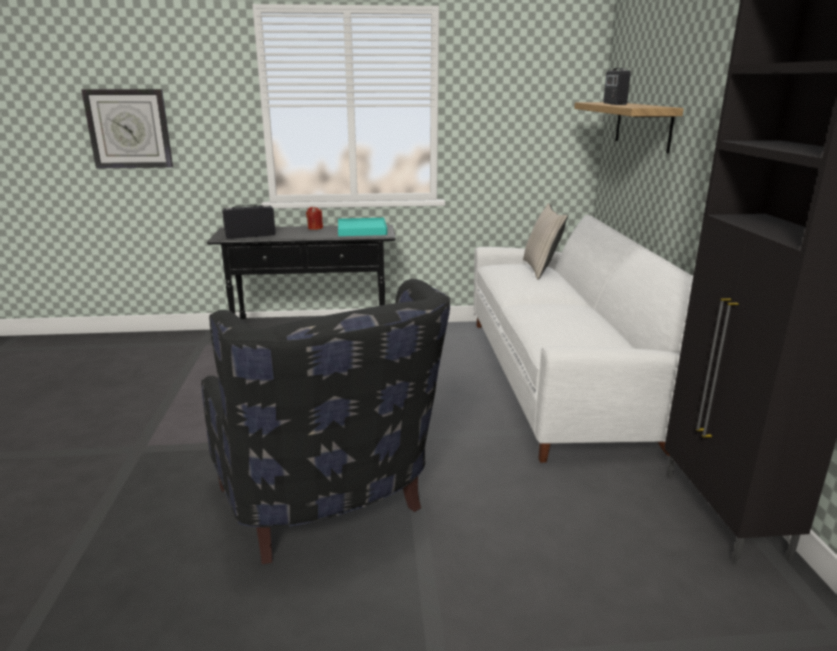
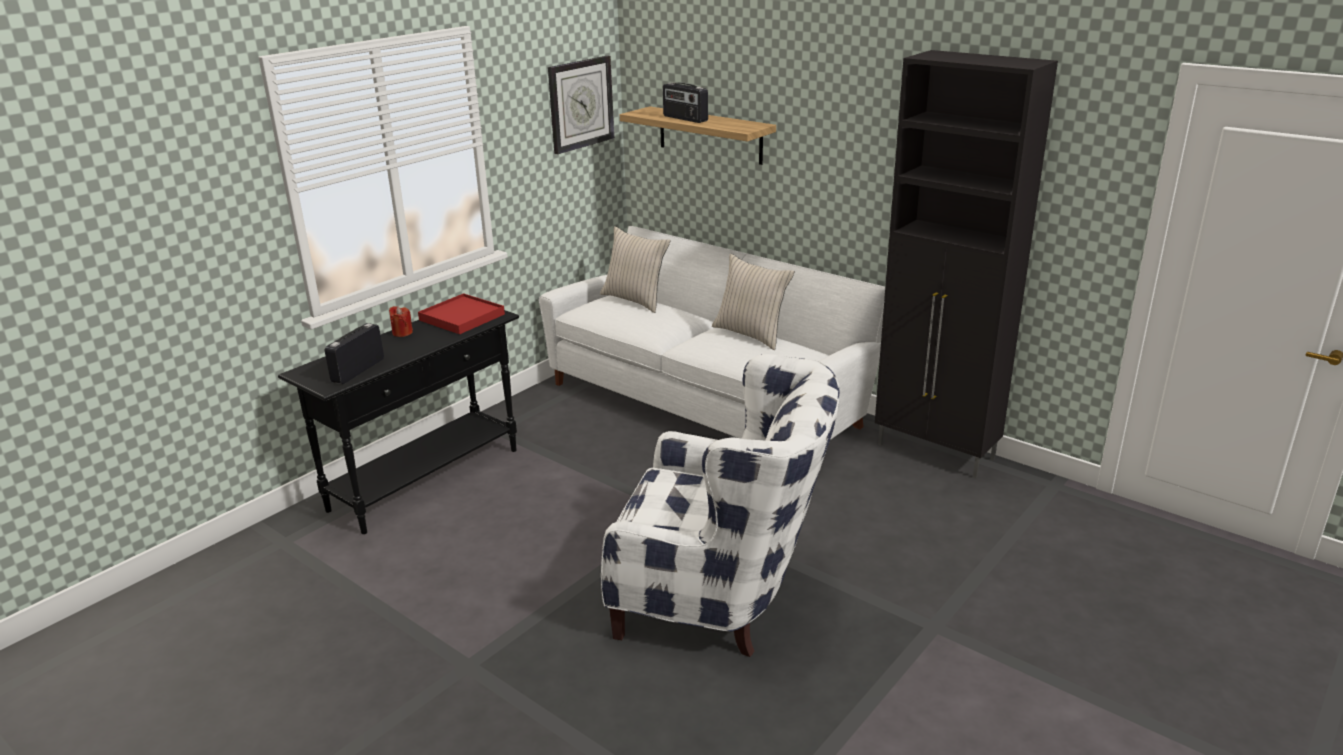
camera: 45 degrees left, 5 degrees up
(129, 129) = (103, 273): wall clock -> wall clock (580, 104)
(328, 508) = (723, 596): black armchair -> white armchair
(361, 230) = (461, 317): turquoise tray -> red tray
(583, 314) = (751, 334): none -> beige pillow

